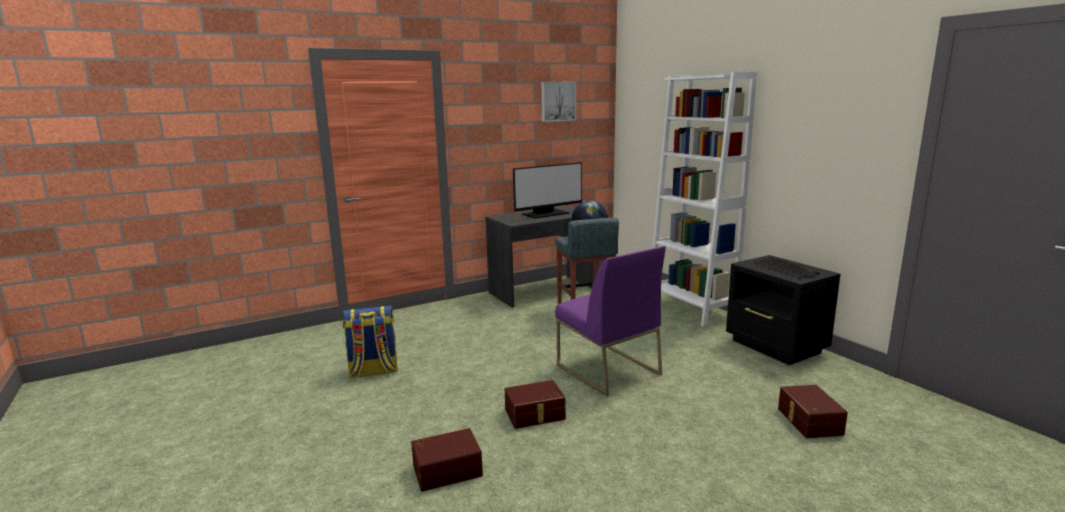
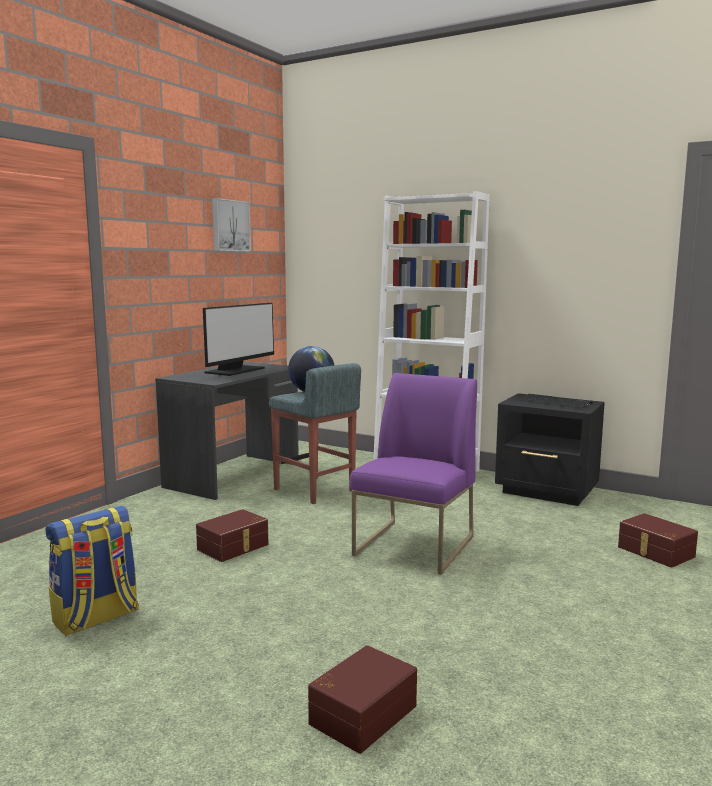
camera: 30 degrees left, 5 degrees down
(535, 415) = (393, 615): brown storage box -> brown storage box (234, 547)
(607, 370) = (415, 546): purple chair -> purple chair turned 90 degrees counterclockwise

